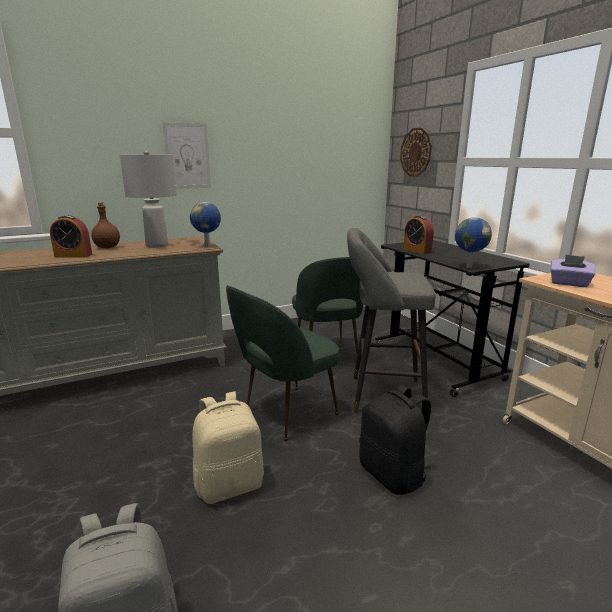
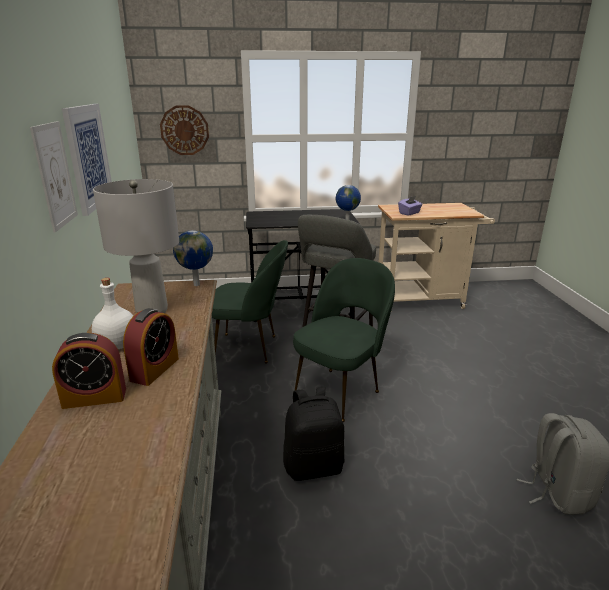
camera: 70 degrees left, 5 degrees up
(107, 247) = (117, 345): brown bottle -> white bottle
(230, 484) = (424, 433): beige backpack -> none
(253, 154) = (88, 157): none -> picture
(284, 415) = (341, 391): green chair -> green chair turned 120 degrees counterclockwise
(393, 474) = (428, 363): black backpack -> black backpack (313, 466)
(417, 251) = (285, 222): alarm clock -> alarm clock (94, 397)

